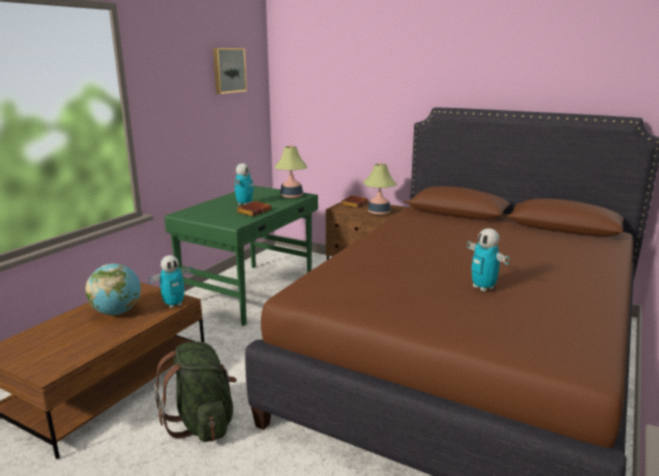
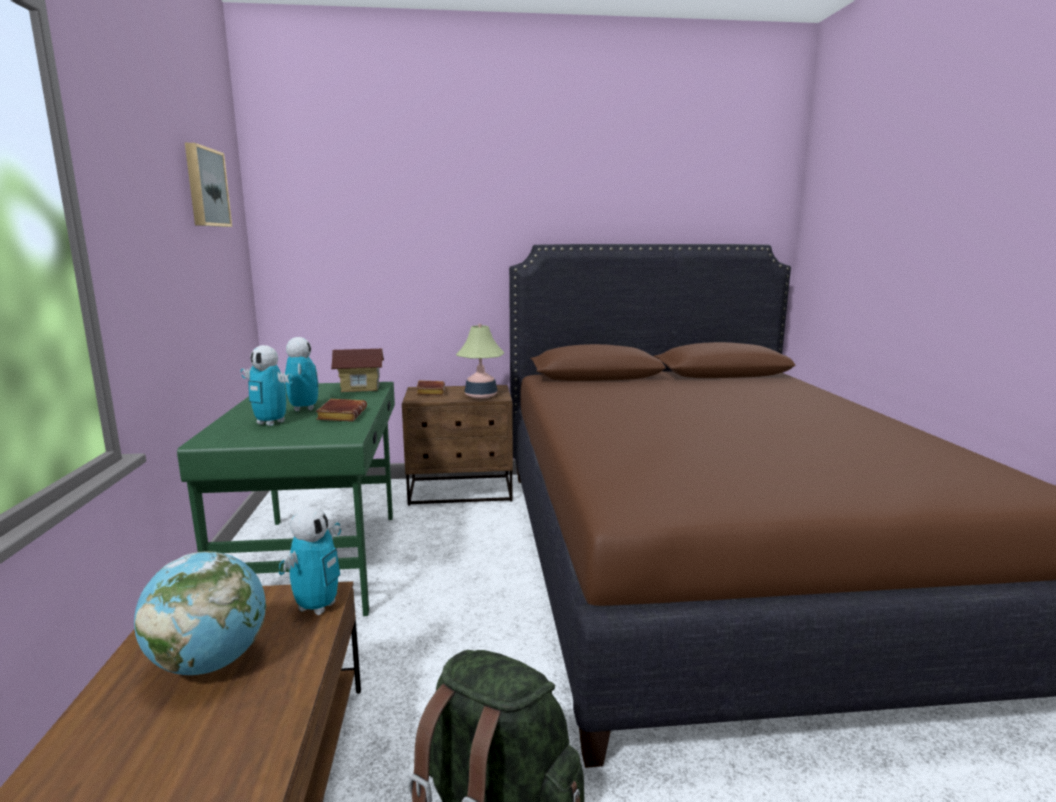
camera: 35 degrees left, 5 degrees down
(291, 196) = (360, 388): table lamp -> toy house
(483, 288) = (794, 442): toy robot -> toy robot (271, 423)

